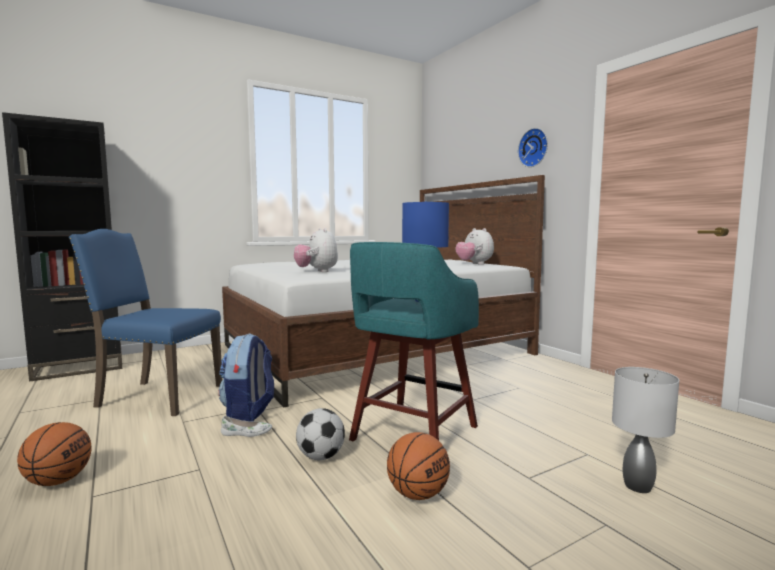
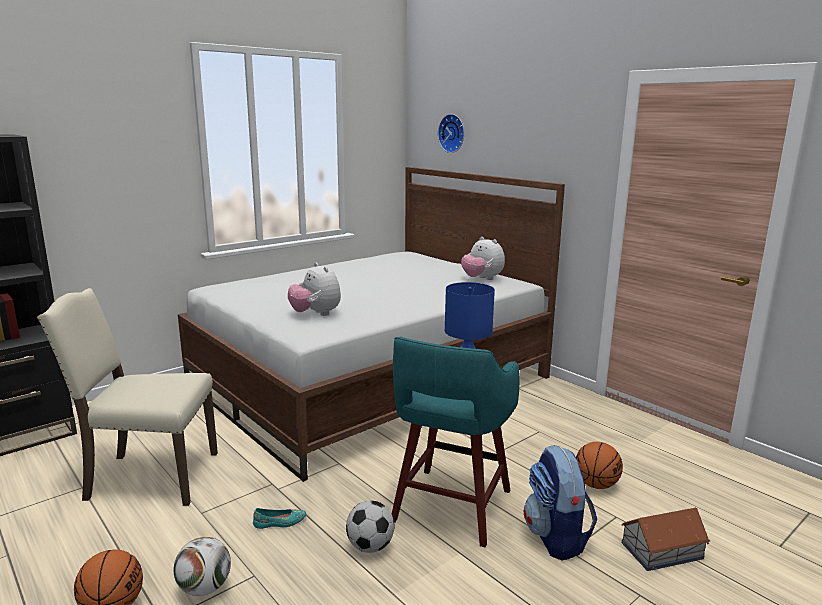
camera: 10 degrees left, 10 degrees up
(149, 474) = (205, 587): none -> football
(157, 396) = (149, 477): blue chair -> beige chair
(246, 433) = (280, 522): white shoe -> turquoise shoe
(249, 414) = (269, 495): backpack -> backpack (556, 538)
(418, 494) = (476, 582): basketball -> basketball (596, 485)
(534, 148) = (553, 147): wall clock -> wall clock (453, 133)
(636, 486) = (661, 550): grey table lamp -> toy house

